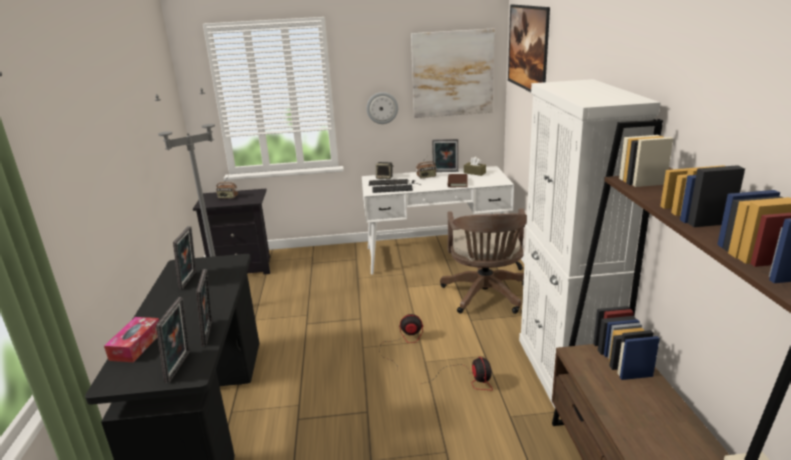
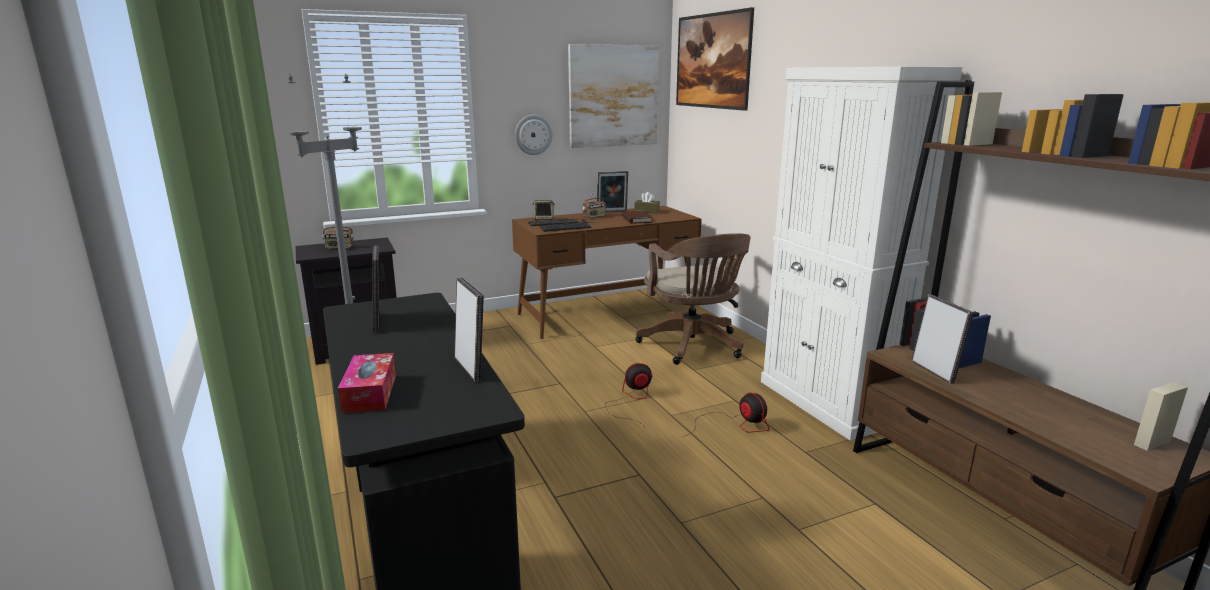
camera: 20 degrees left, 5 degrees down
(180, 367) = (466, 405): picture frame -> picture frame (935, 371)
(436, 255) = (607, 313): white desk -> brown desk

